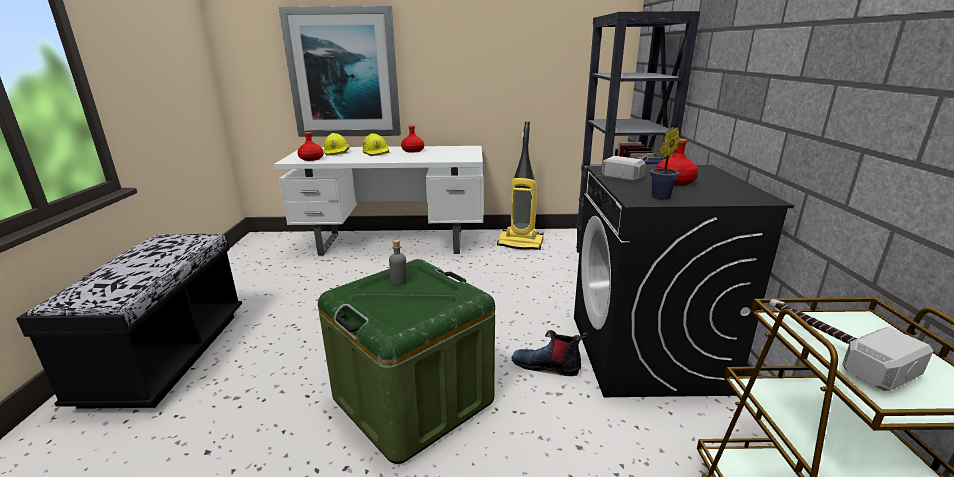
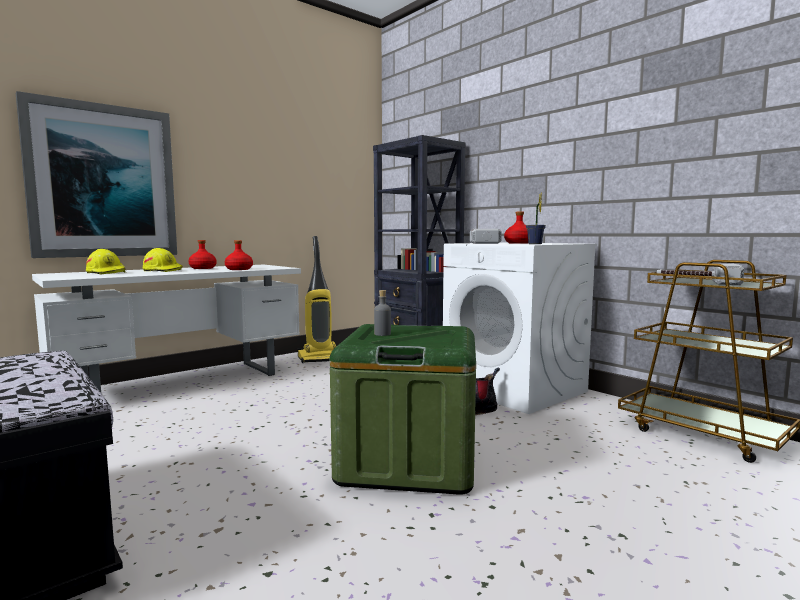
camera: 40 degrees left, 15 degrees down
(311, 159) = (88, 276): red bottle -> red bottle (239, 269)
(647, 353) = (515, 389): black washing machine -> white washing machine

